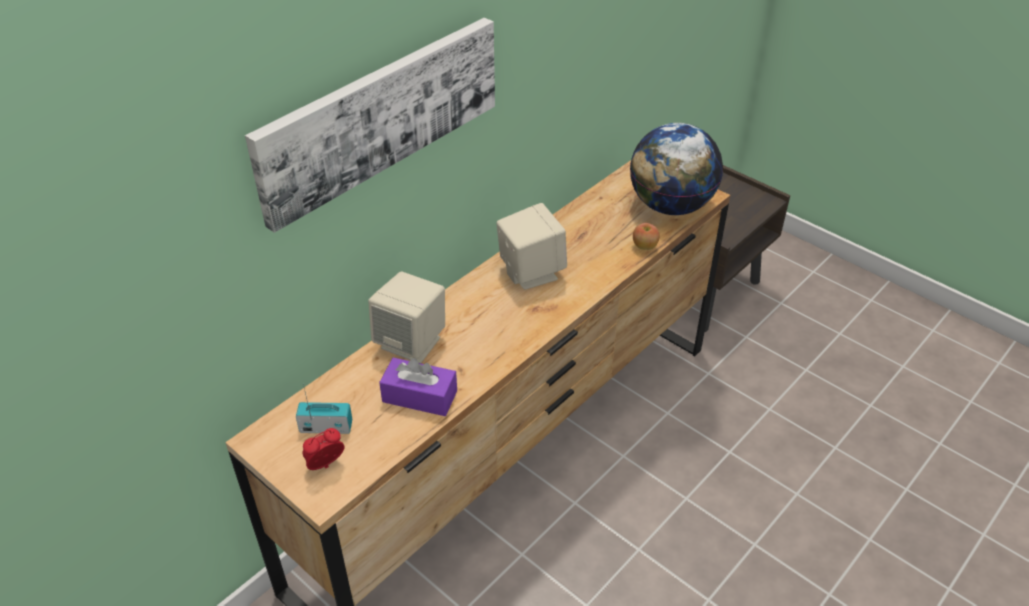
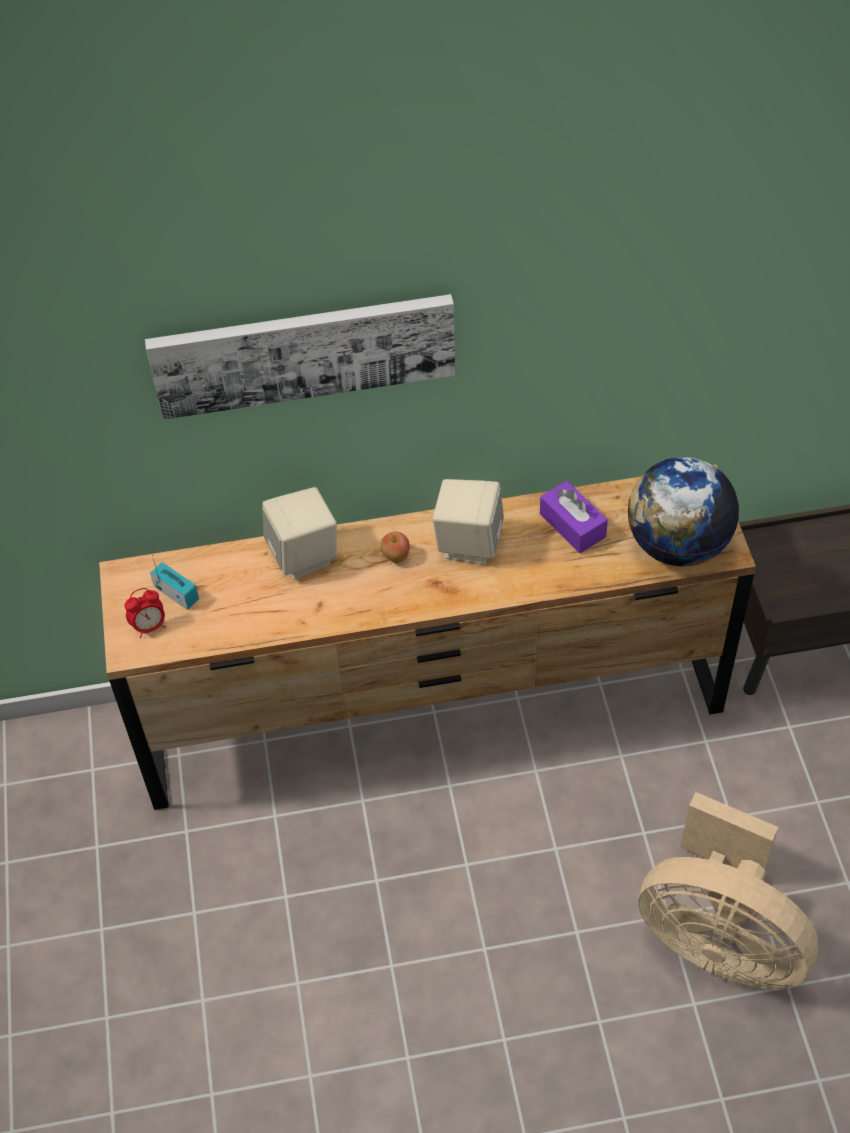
camera: 40 degrees right, 10 degrees up
(326, 466) = (149, 627): alarm clock -> alarm clock turned 150 degrees clockwise
(419, 396) = (266, 610): purple tissue box -> purple tissue box (572, 525)
(644, 247) = (601, 576): apple -> apple (395, 556)
(840, 487) = (718, 938): none -> beige fan

